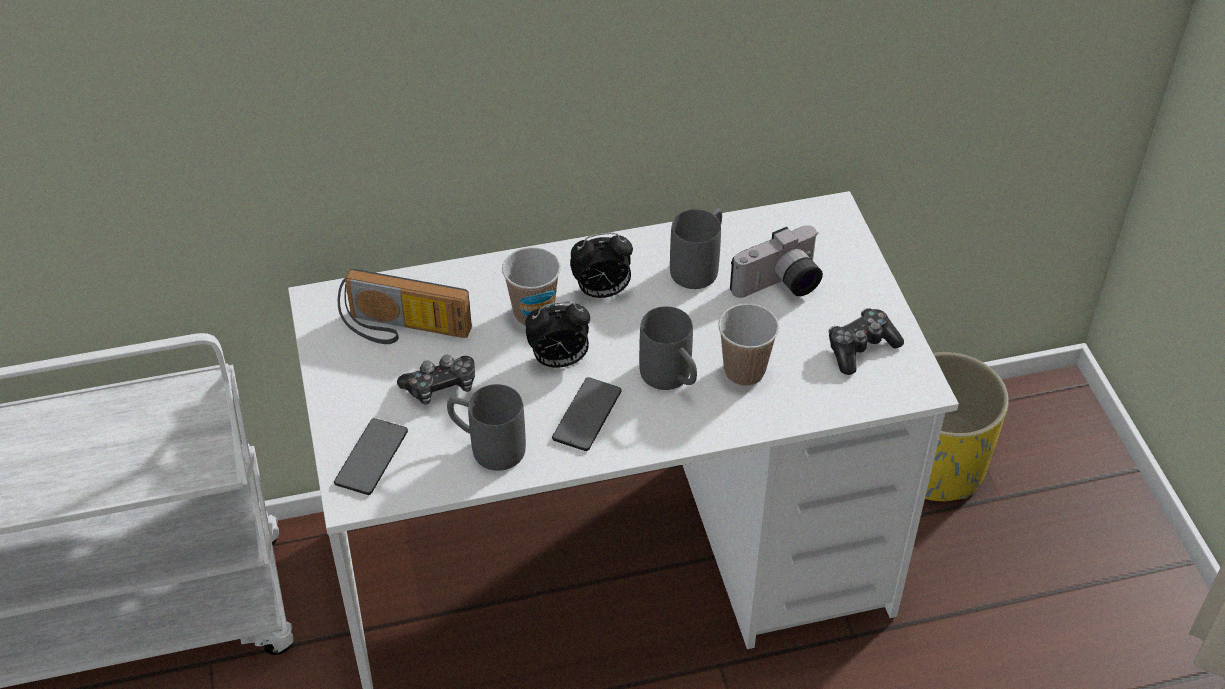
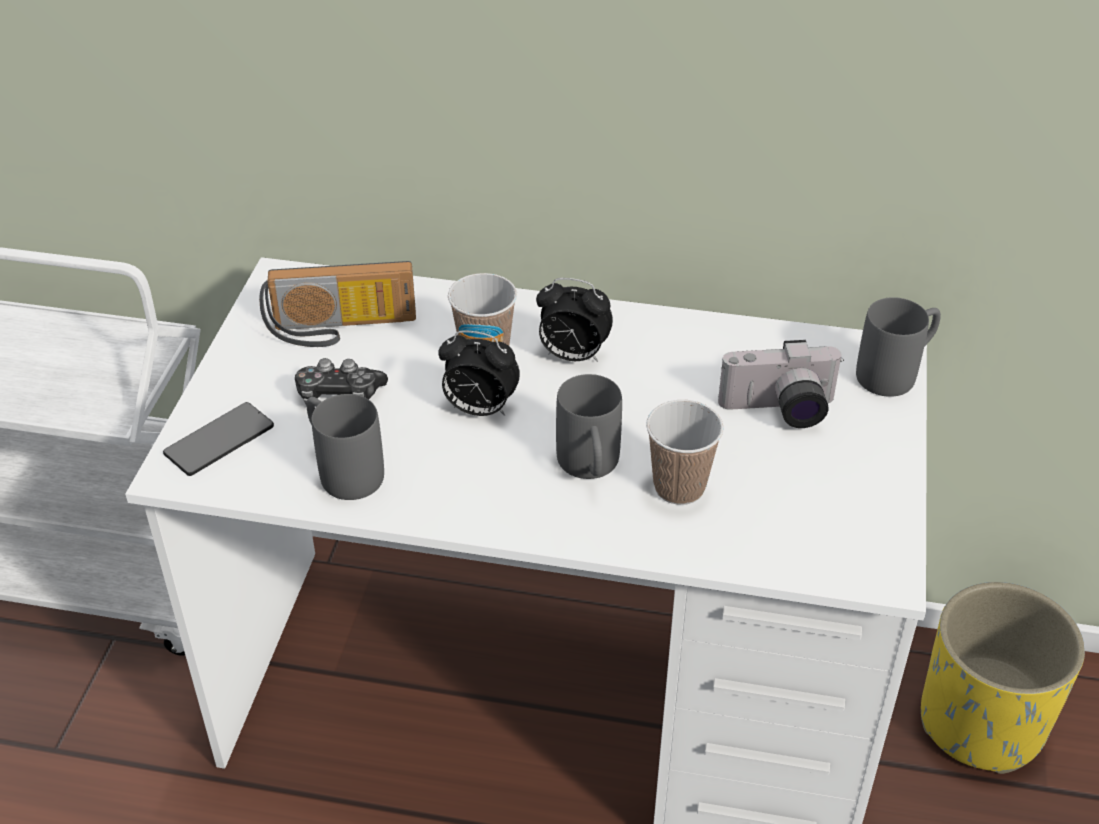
camera: 25 degrees right, 5 degrees down
(403, 330) = (340, 329): radio -> radio turned 45 degrees counterclockwise
(587, 415) = (470, 474): phone -> none
(700, 265) = (700, 362): grey mug -> grey mug (896, 372)
(860, 348) = (836, 507): game controller -> none

